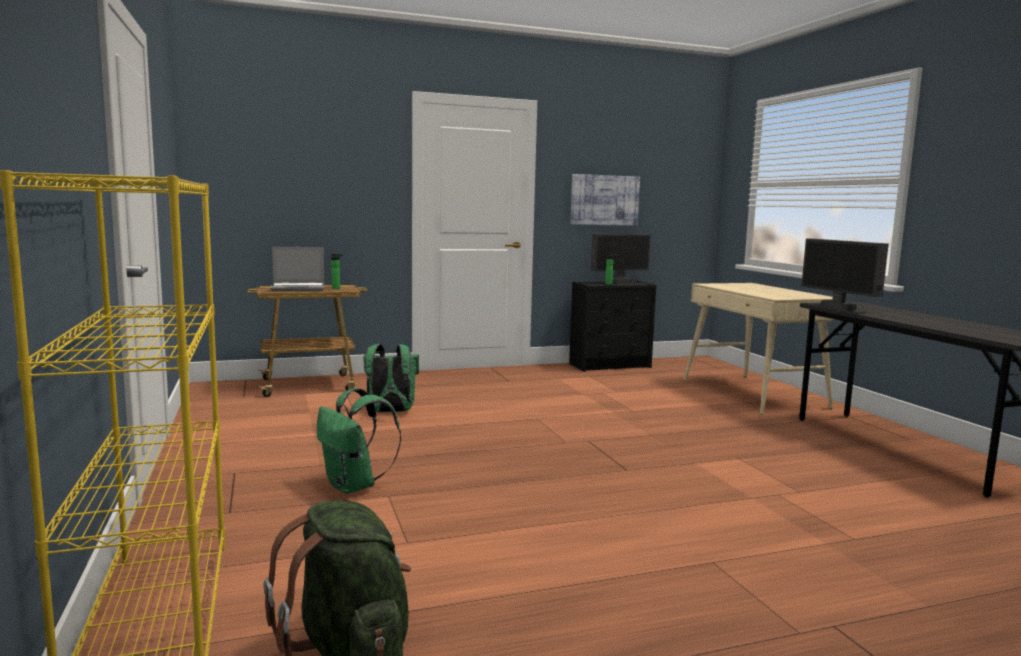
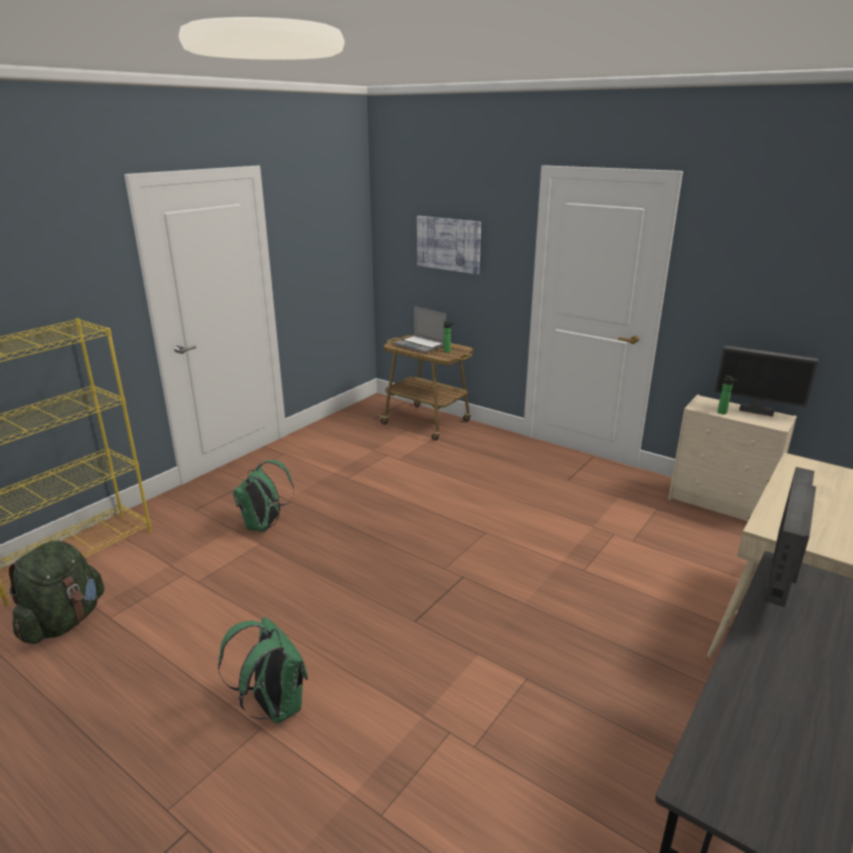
camera: 55 degrees right, 15 degrees up
(390, 412) = (412, 473): green backpack -> green backpack (273, 706)
(604, 200) = (763, 303): picture -> picture (448, 244)
(611, 365) = (721, 504): black dresser -> beige dresser

